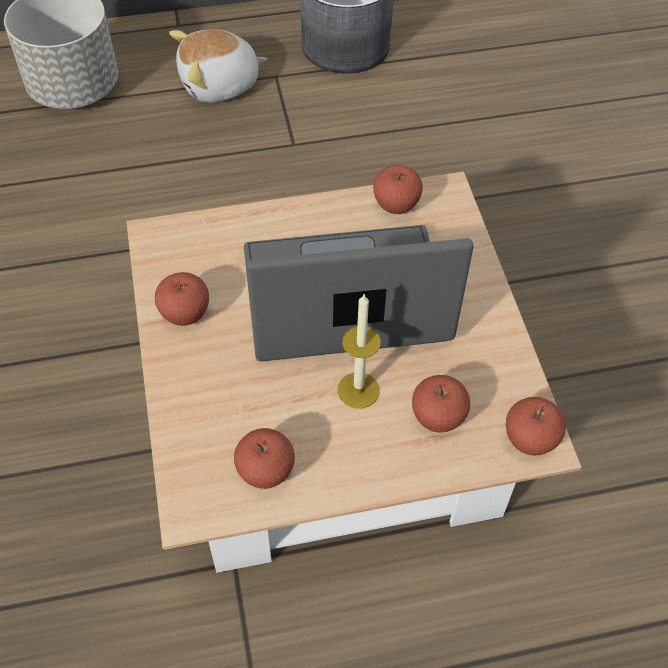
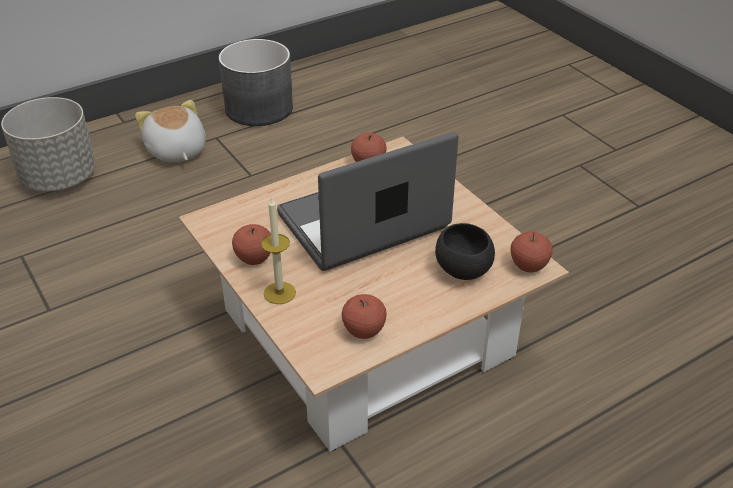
camera: 20 degrees left, 15 degrees down
(220, 84) = (176, 151): plush toy -> plush toy turned 105 degrees clockwise
(358, 390) = (401, 269): candle -> candle (279, 293)
(438, 418) = (463, 270): apple -> black bowl

